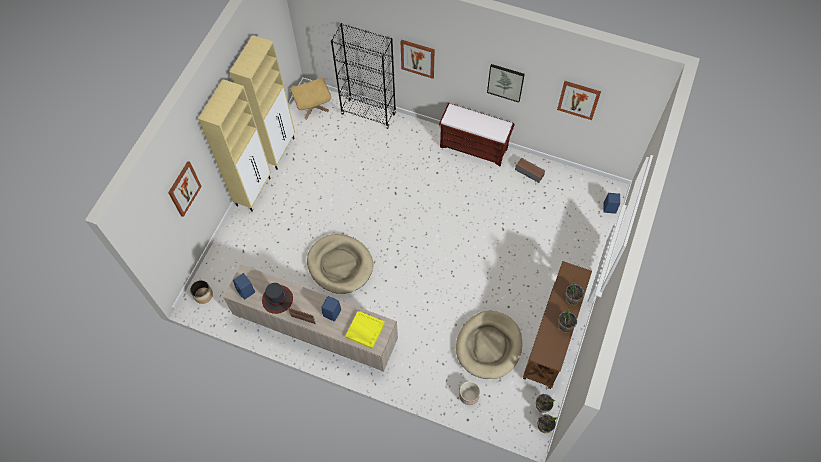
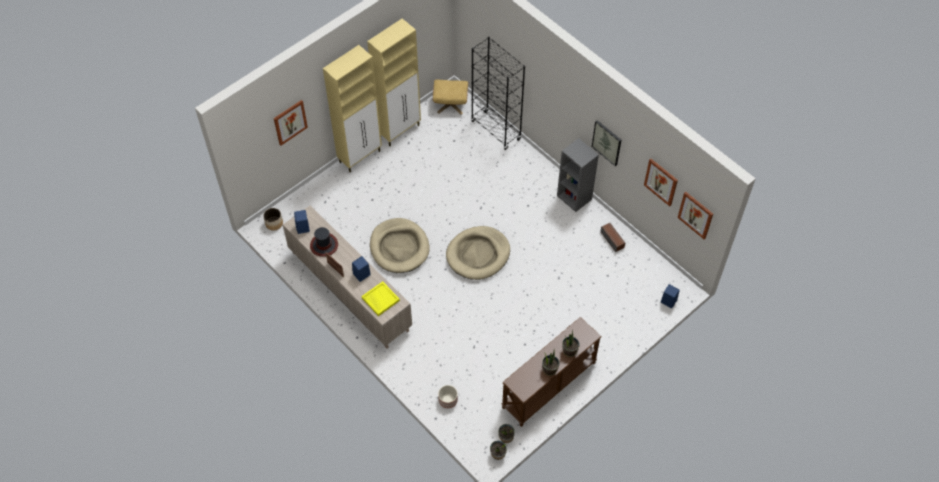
camera: 25 degrees right, 5 degrees down
(418, 58) = (543, 92): picture -> picture (695, 215)
(474, 147) = (574, 197): brown bench -> grey bookcase
(489, 346) = (488, 368): beige dog bed -> beige dog bed (478, 254)

